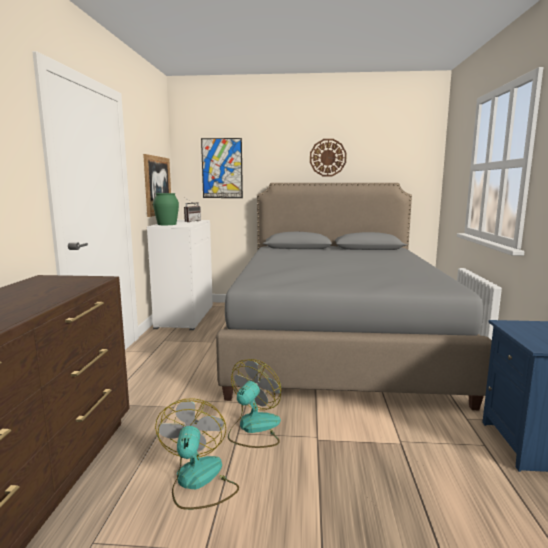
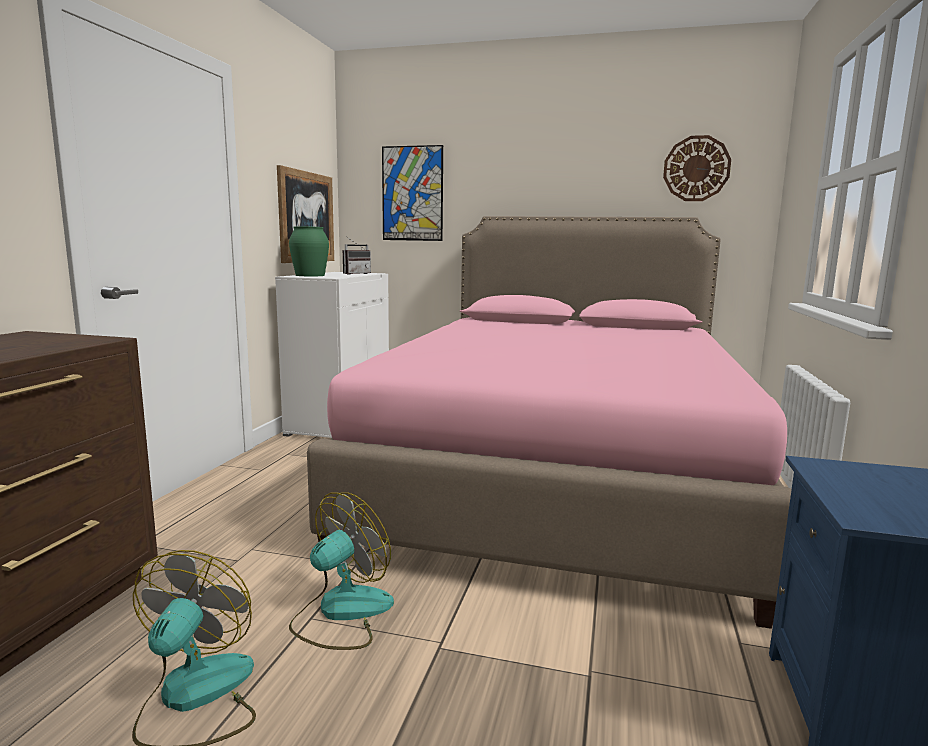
camera: 10 degrees right, 0 degrees up
(328, 157) = (579, 175): wall clock -> wall clock (696, 168)
(336, 341) = (558, 477): grey bed -> pink bed

